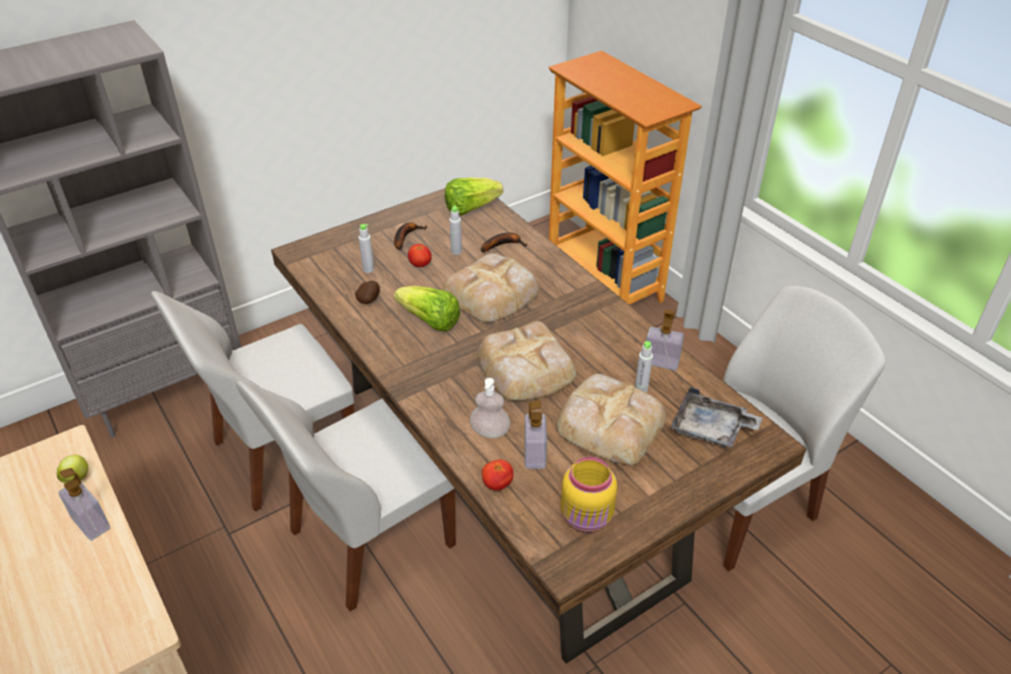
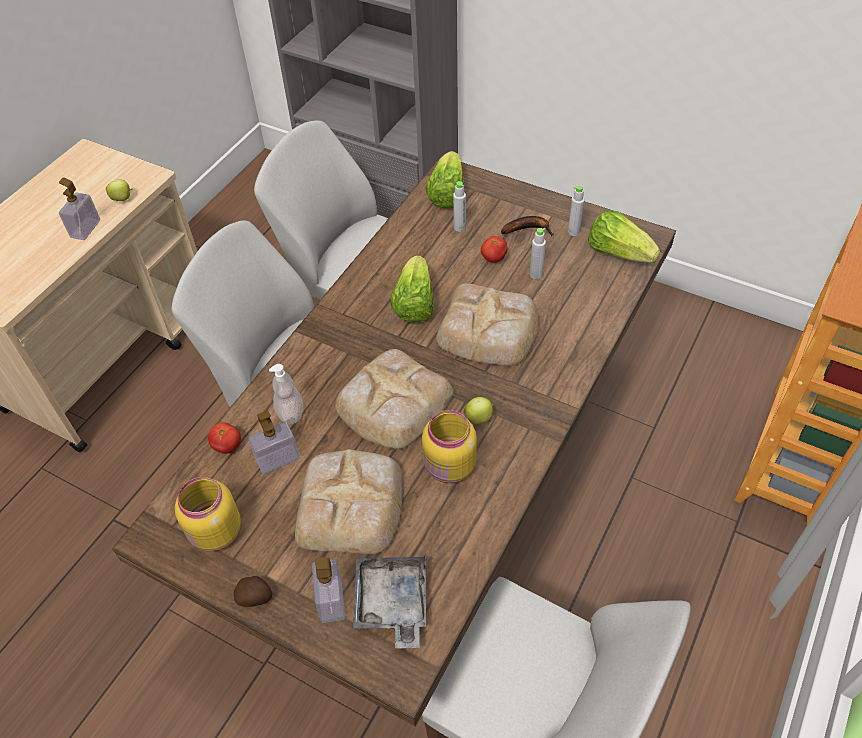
camera: 65 degrees right, 10 degrees up
(322, 262) = (447, 194): none -> lettuce
(369, 299) = (417, 249): potato -> potato (255, 597)
(503, 245) = (576, 304): banana -> none
(573, 328) = (479, 418): none -> apple
(608, 359) = (449, 467): none -> yellow jar
(641, 389) = (419, 514): grey bottle -> grey bottle (573, 232)
(661, 361) = (475, 518): soap dispenser -> soap dispenser (331, 601)

